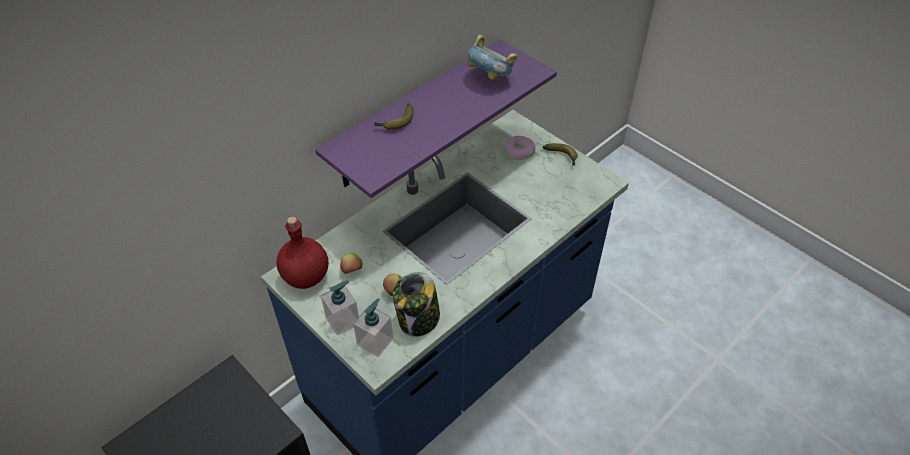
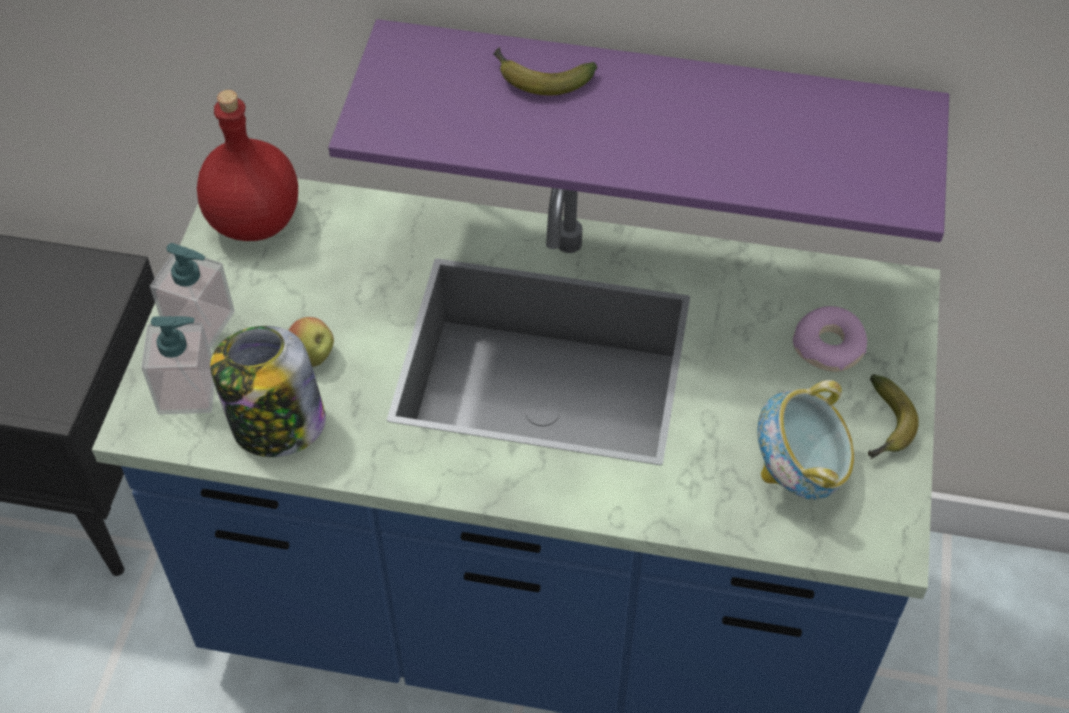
camera: 55 degrees right, 5 degrees up
(352, 271) = (313, 271): apple -> none
(490, 78) = (804, 140): bowl -> bowl (799, 473)

